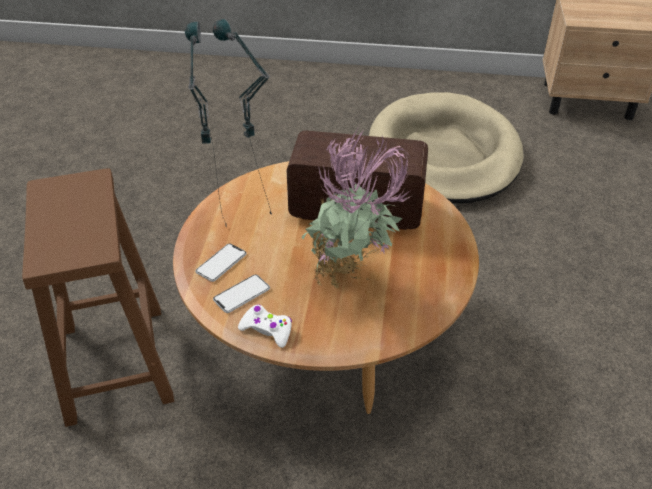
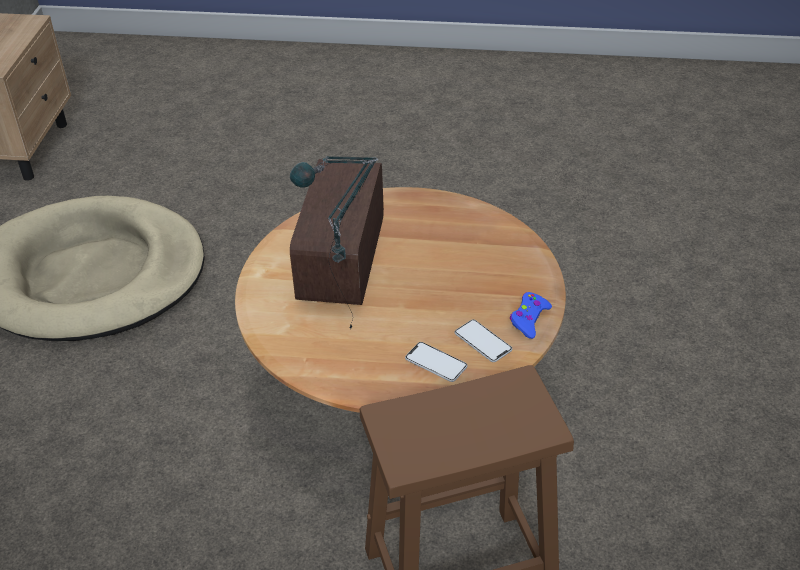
camera: 90 degrees left, 0 degrees up
(217, 221) = (361, 375): table lamp -> none
(267, 329) = (529, 319): white game controller -> blue game controller
(351, 280) = (455, 264): potted plant -> none

